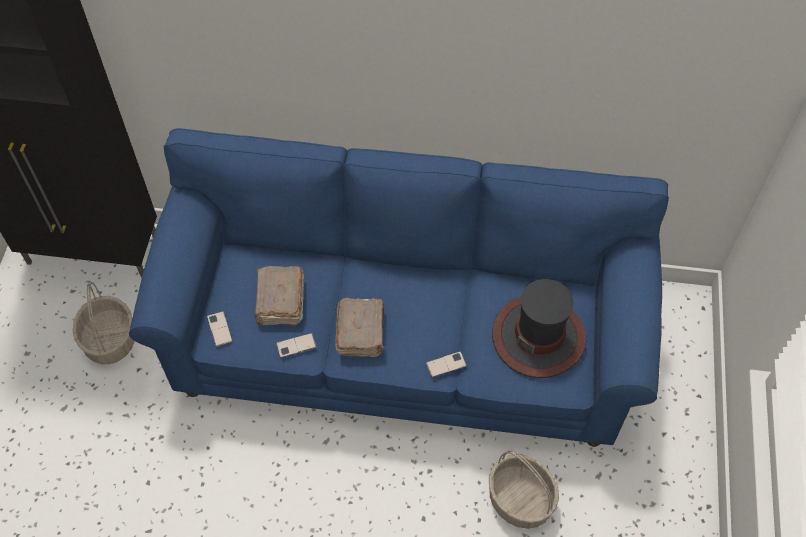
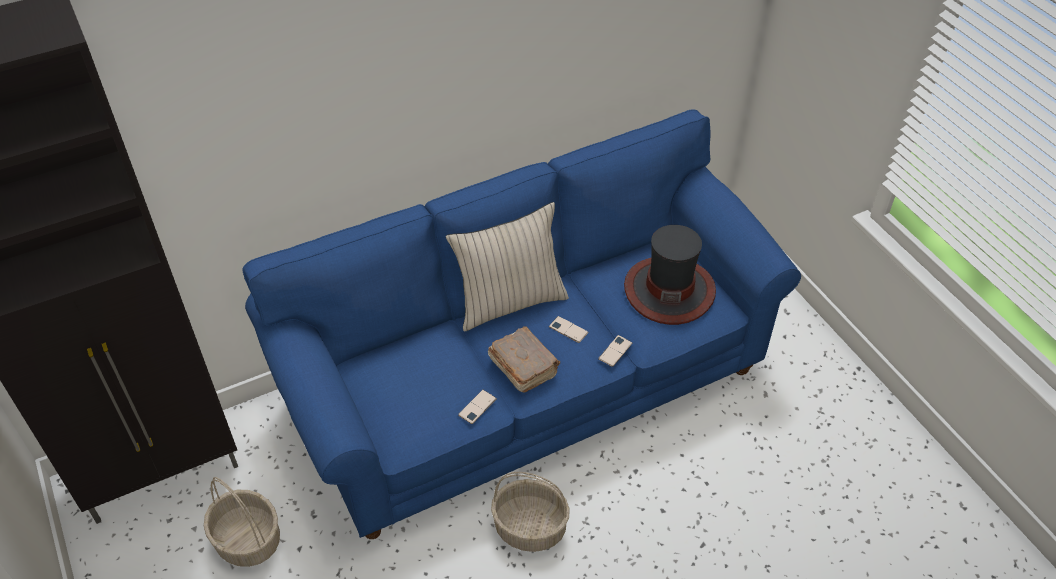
camera: 35 degrees left, 10 degrees down
(219, 329) = (394, 433): phone -> phone (568, 329)
(280, 302) = (432, 381): brown book -> none
(397, 268) = (509, 302): none -> beige pillow
(521, 500) = (725, 448): basket -> basket (531, 527)

